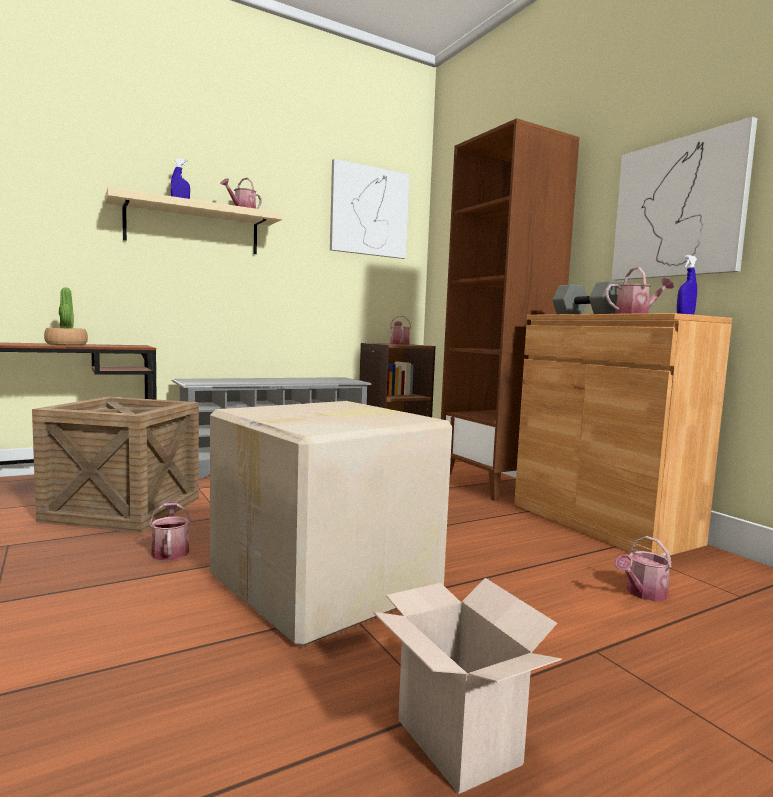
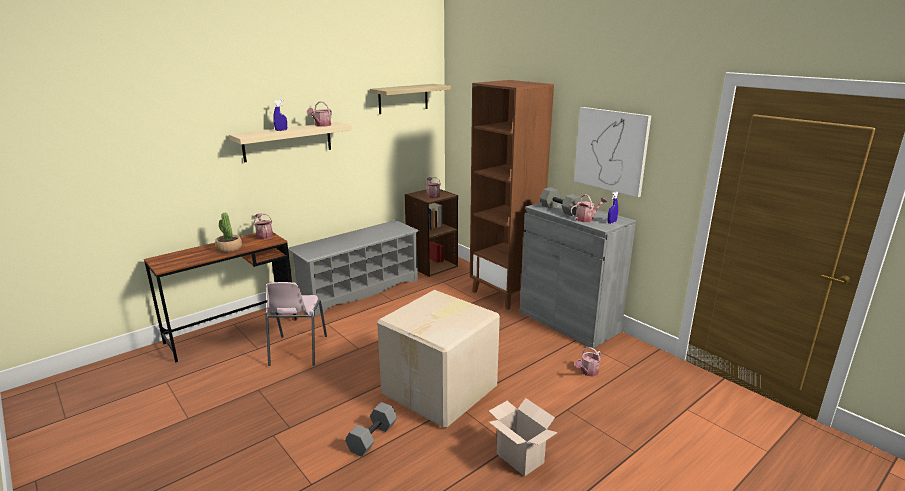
camera: 10 degrees left, 15 degrees up
(123, 509) = (297, 351): crate -> pink chair
(133, 641) = (372, 437): none -> grey dumbbell
(170, 551) = (349, 380): watering can -> watering can (264, 235)
(369, 211) = (403, 98): picture -> shelf
(602, 523) = (568, 321): brown cabinet -> grey cabinet

